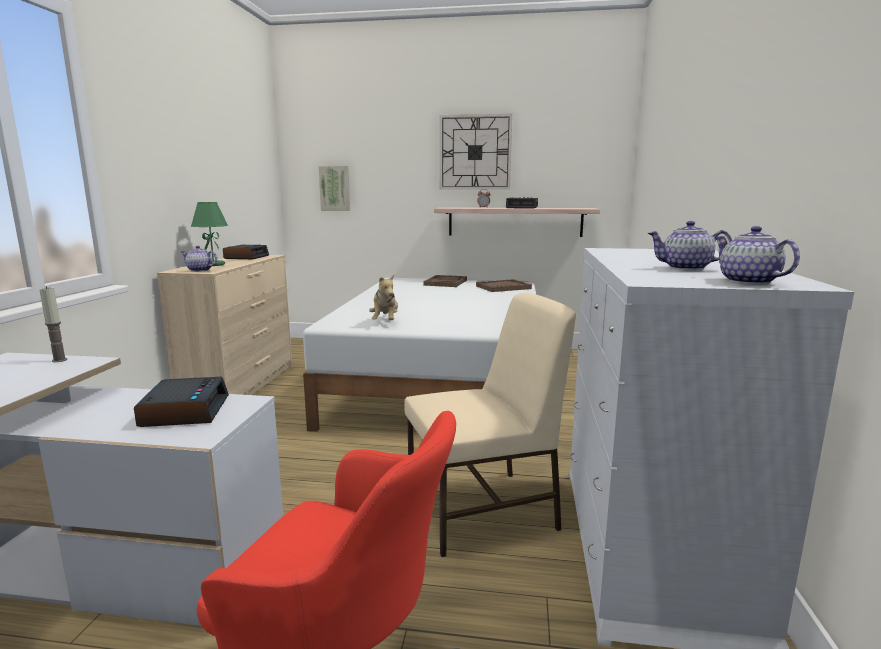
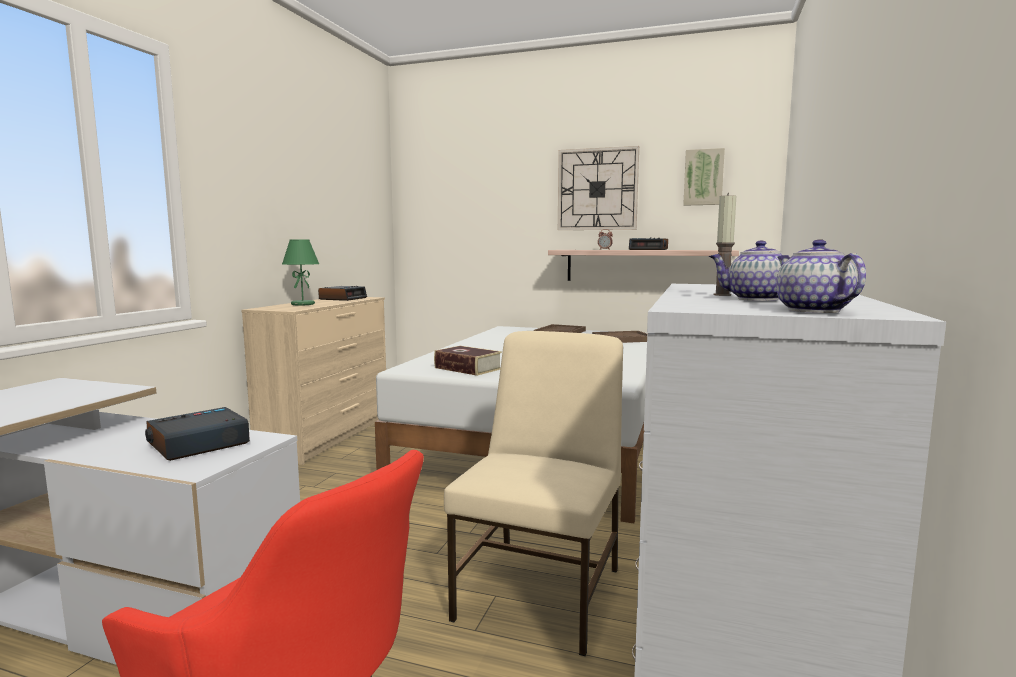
camera: 10 degrees right, 5 degrees down
(59, 360) = (99, 386): candle -> candle (722, 295)
(184, 411) = (198, 444): alarm clock -> alarm clock turned 135 degrees counterclockwise
(199, 270) = (283, 308): teapot -> none
(335, 188) = (448, 230): picture -> picture (703, 177)
(385, 321) = (468, 368): plush toy -> book
(484, 510) = (542, 592): beige chair -> beige chair turned 60 degrees counterclockwise

